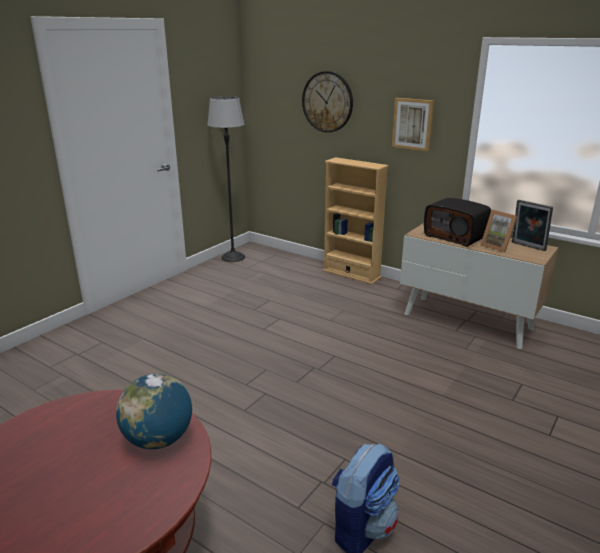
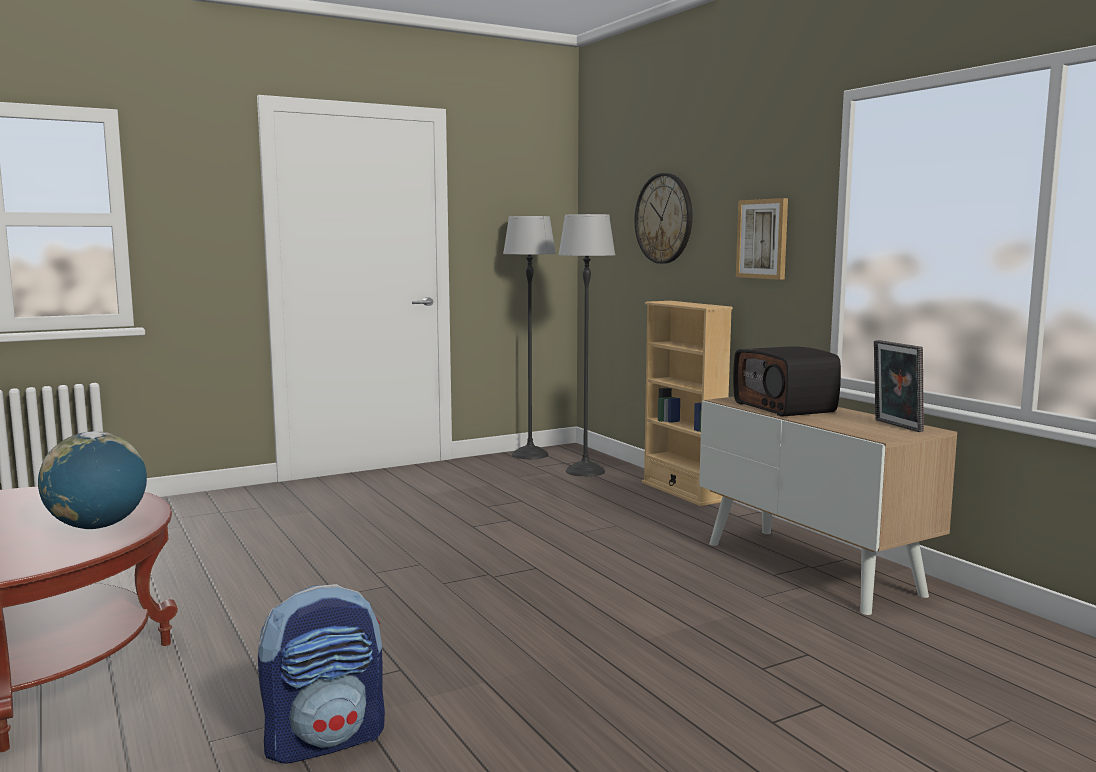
camera: 25 degrees right, 15 degrees down
(281, 266) = (585, 471): none -> floor lamp
(497, 246) = (838, 421): picture frame -> none

